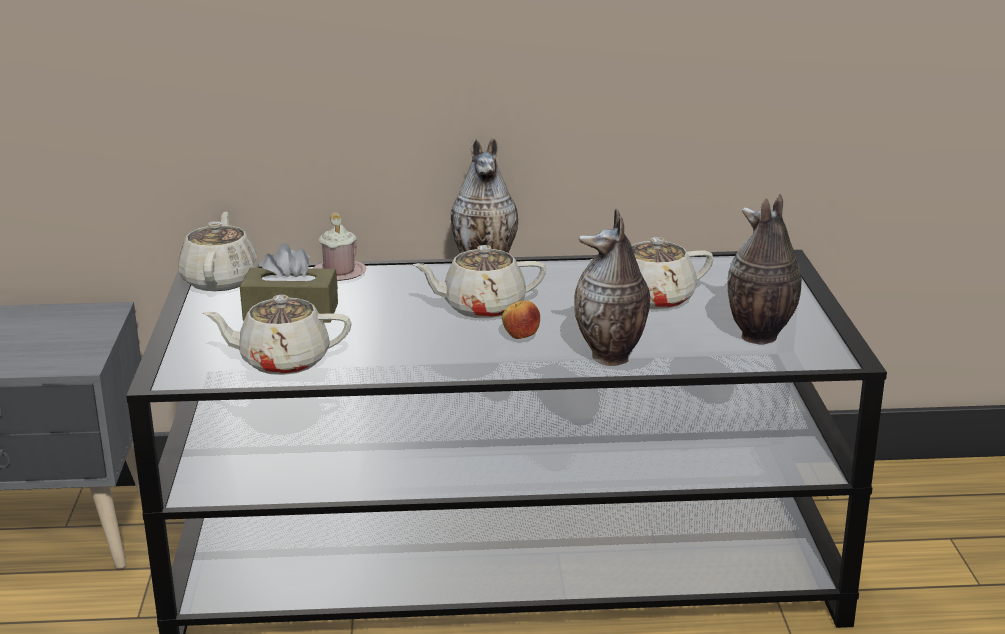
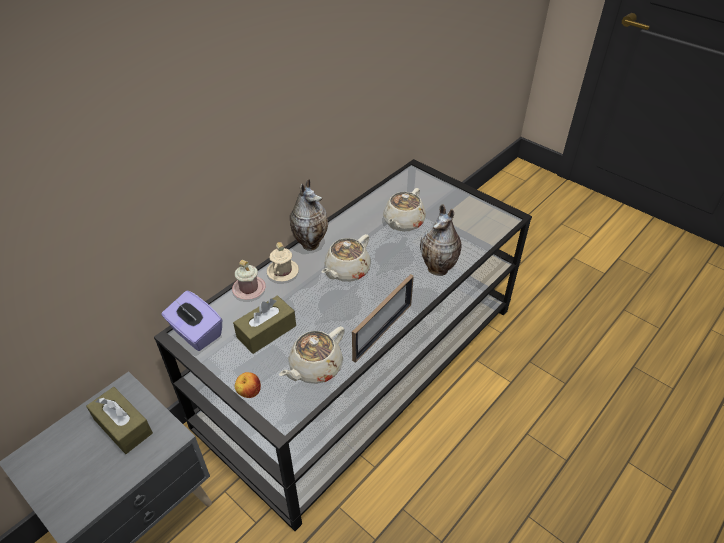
camera: 45 degrees left, 20 degrees up
(57, 335) = (123, 426): none -> brown tissue box
(220, 280) = (196, 333): beige teapot -> purple tissue box
(404, 275) = (283, 271): none -> beige mug
(418, 372) = (382, 331): none -> picture frame
(520, 337) = (389, 280): apple -> apple (249, 392)
(759, 337) = (469, 222): vase -> none

